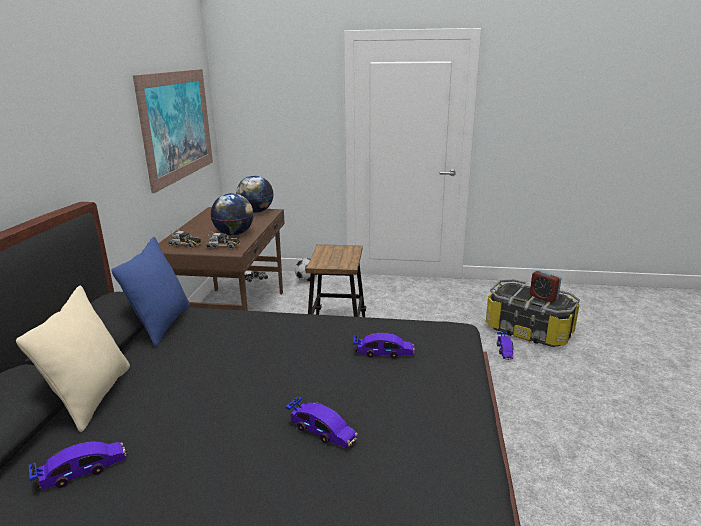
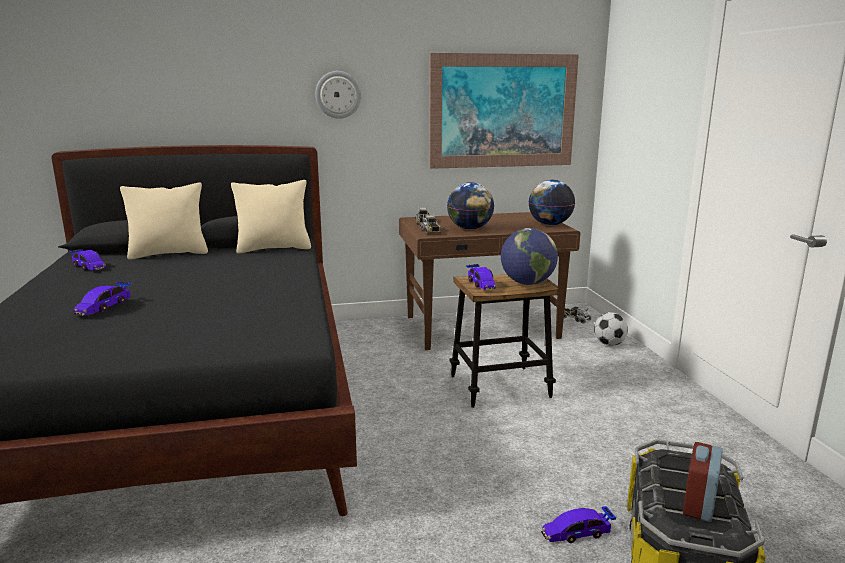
camera: 70 degrees right, 5 degrees down
(81, 133) = (338, 94): none -> wall clock
(161, 324) = (274, 248): blue pillow -> beige pillow
(344, 250) = (527, 283): none -> globe
(384, 352) = (238, 315): toy car -> toy car (481, 284)

